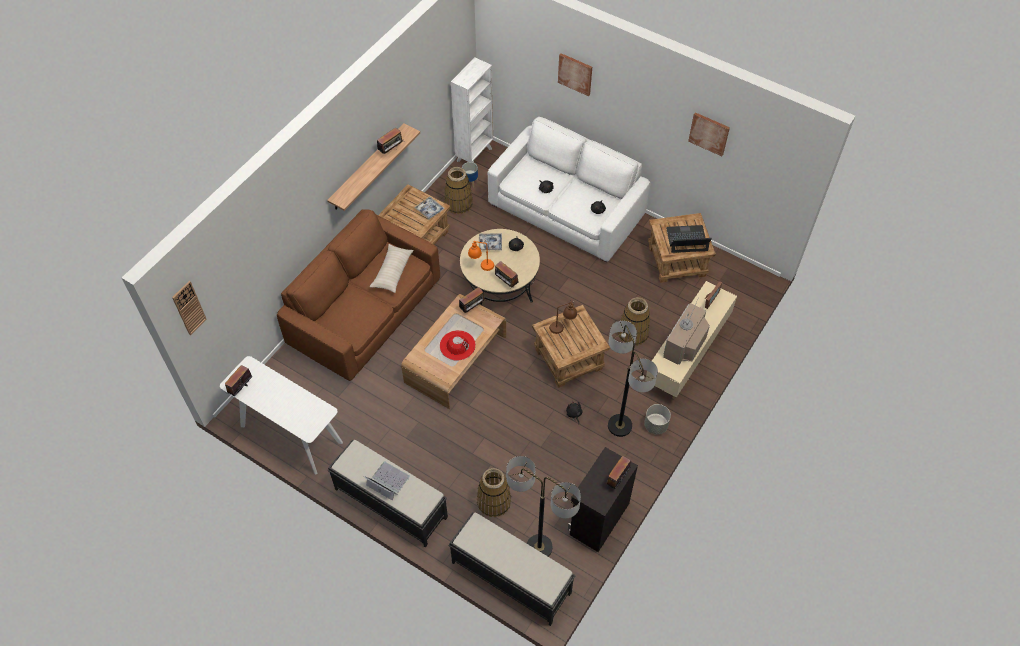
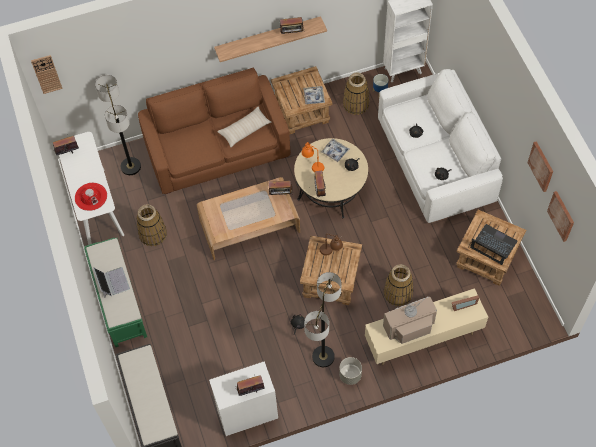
camera: 40 degrees right, 5 degrees up
(390, 503) = (119, 300): black bench -> green bench
(457, 345) = (245, 216): red hat -> red hat (91, 196)
(493, 501) = (186, 348): basket -> basket (153, 234)
(539, 547) = (189, 403): floor lamp -> floor lamp (131, 166)
(575, 74) = (478, 50): picture -> picture (561, 216)
(598, 519) = (246, 413): black cabinet -> white cabinet

